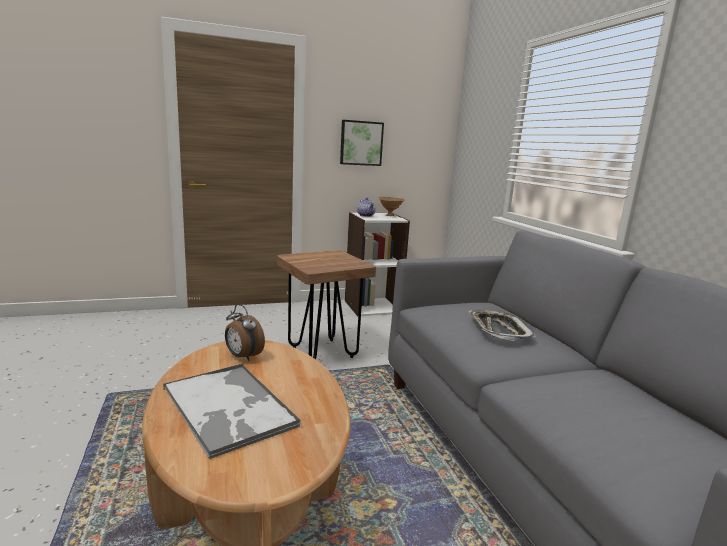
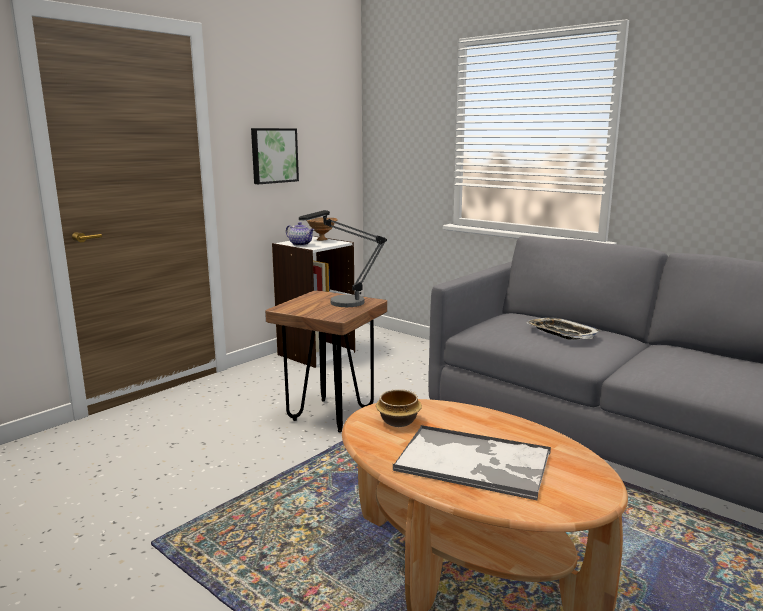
camera: 30 degrees left, 0 degrees up
(243, 357) = (399, 421): alarm clock -> bowl
(333, 262) = (341, 305): none -> table lamp

